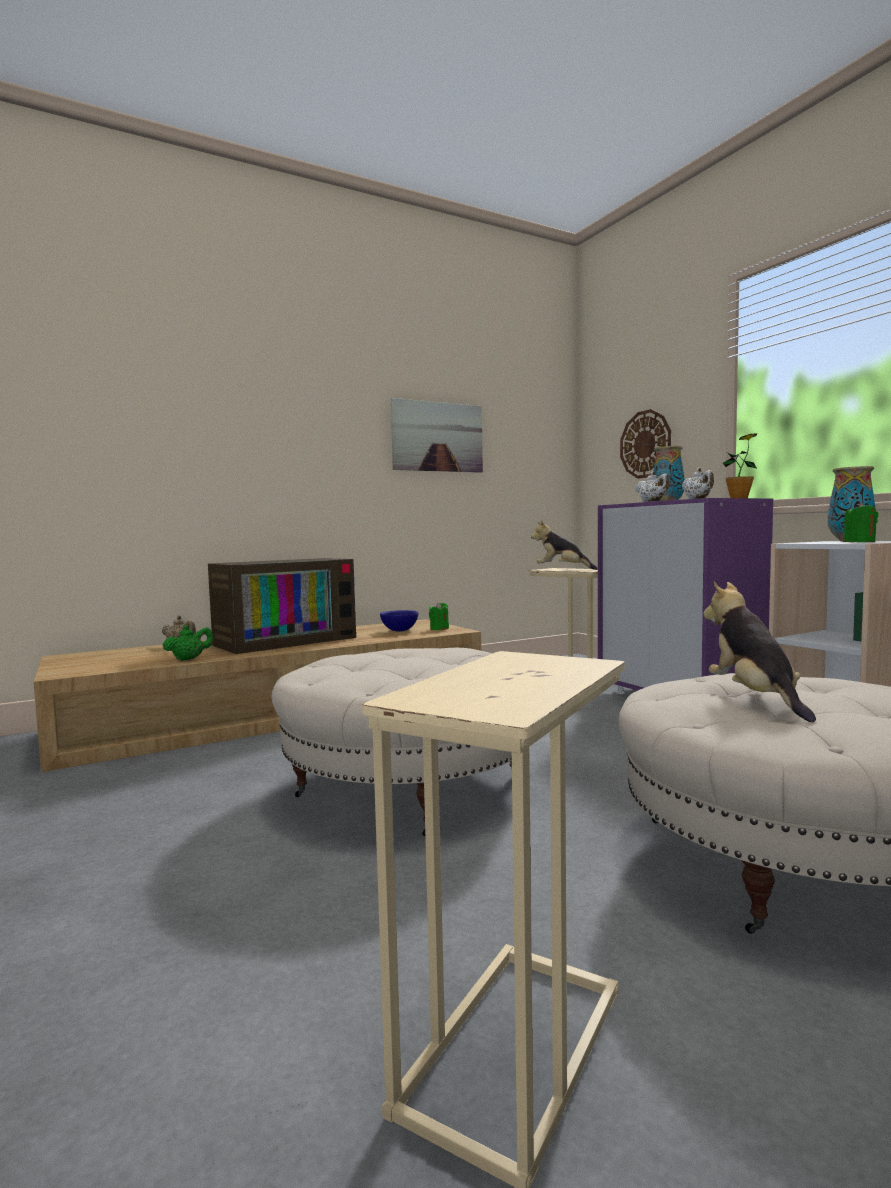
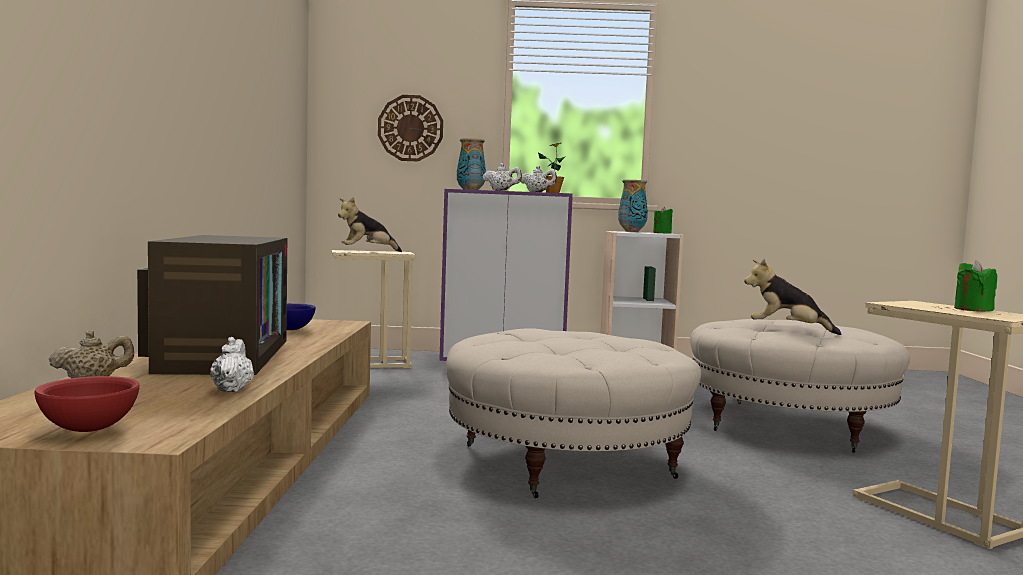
camera: 60 degrees left, 0 degrees up
(76, 664) = (87, 429): none -> red bowl
(189, 659) = (232, 389): green teapot -> white teapot
(437, 437) = (244, 81): picture -> none
(439, 629) = (320, 323): green candle -> green candle (973, 309)

